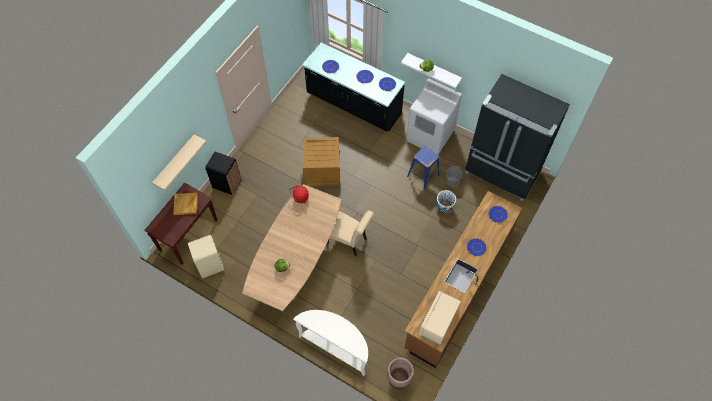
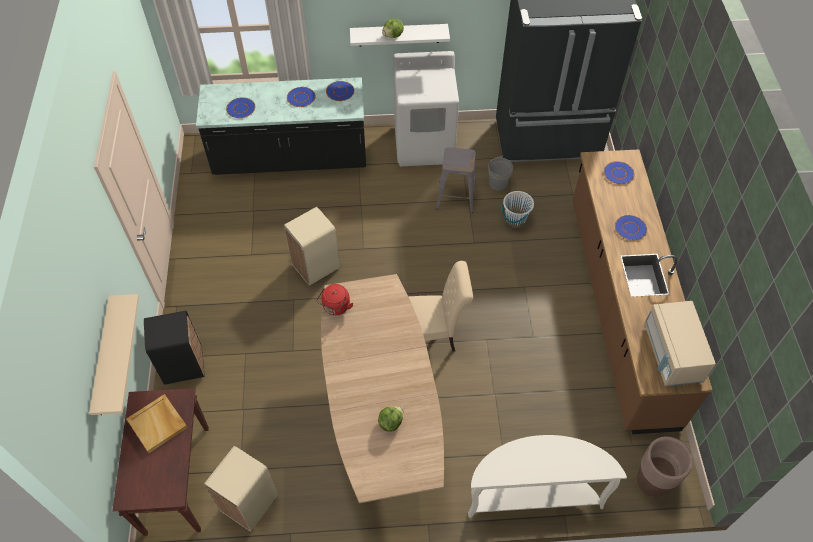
camera: 35 degrees left, 5 degrees down
(322, 171) = (315, 266): crate -> beige trash can
(423, 175) = (456, 196): blue stool -> grey stool

